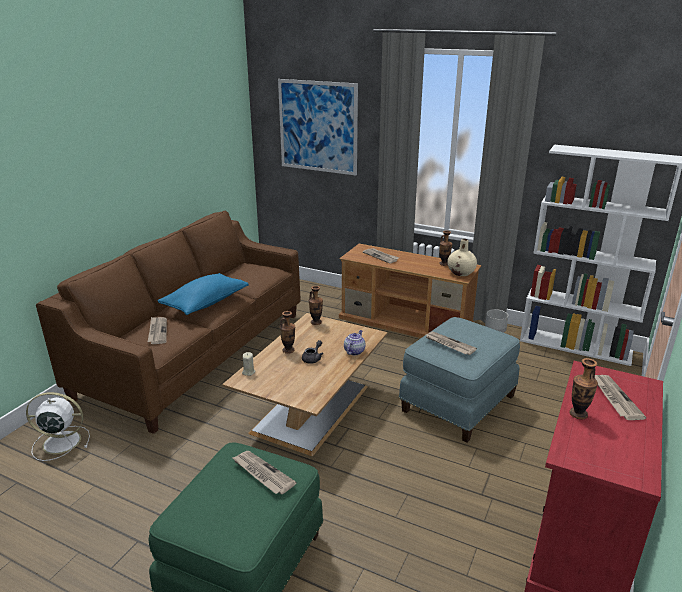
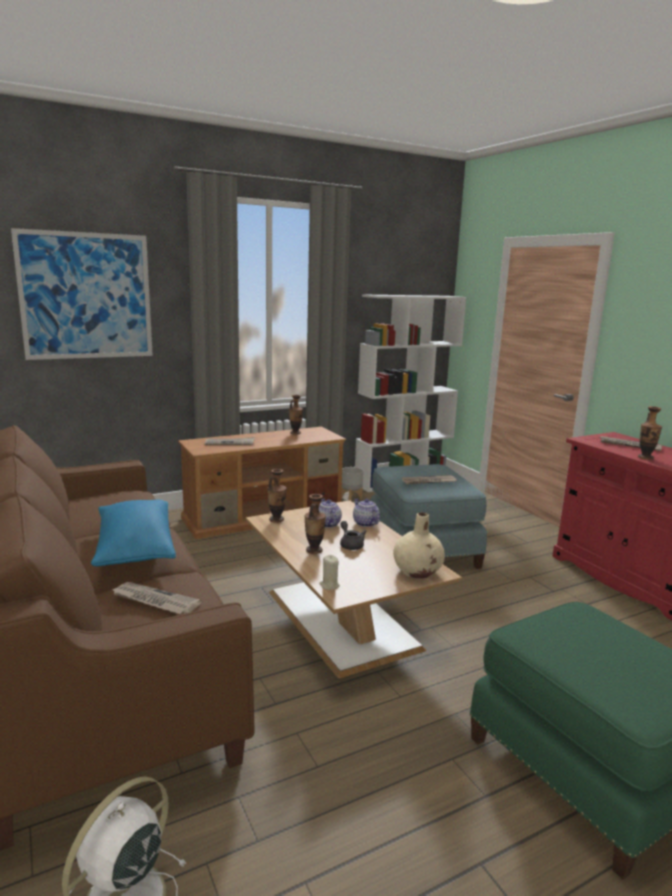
camera: 55 degrees left, 10 degrees down
(262, 474) = (582, 626): newspaper -> none
(333, 339) = (327, 524): none -> teapot
(461, 273) = (323, 434): beige vase -> beige vase (418, 571)

